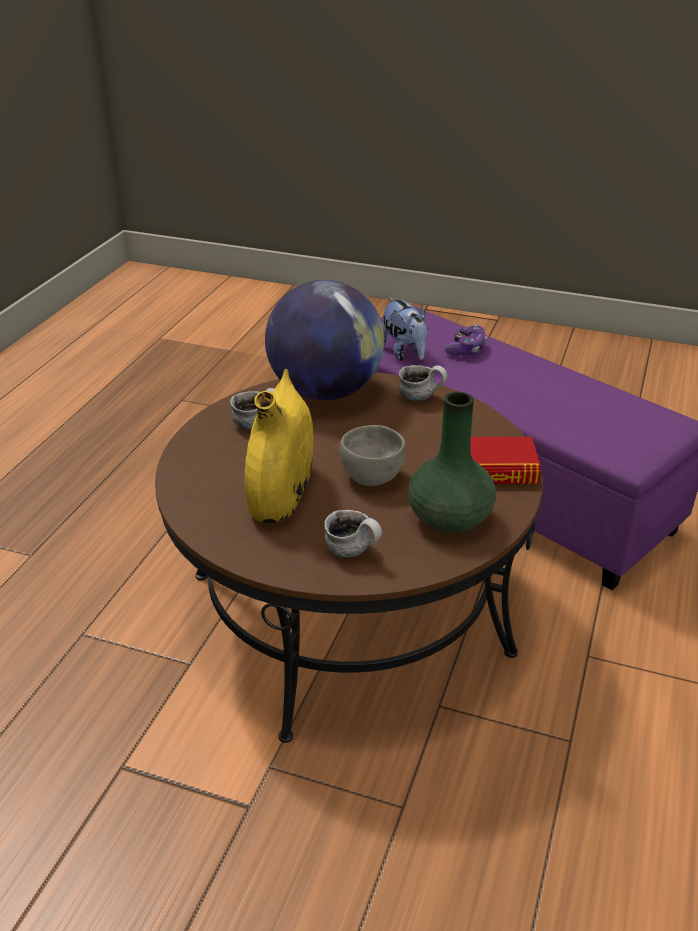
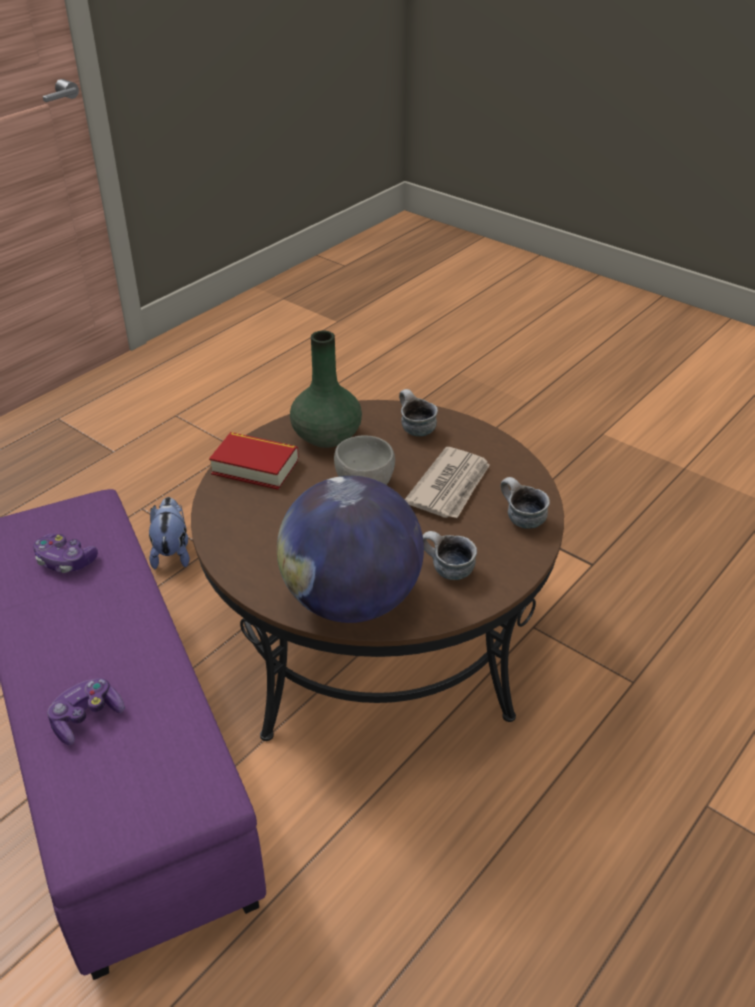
camera: 160 degrees left, 5 degrees up
(282, 494) = (450, 486): yellow vase -> newspaper
(404, 353) = (175, 735): plush toy -> plush toy (172, 552)
(422, 397) = (251, 564): mug -> mug (520, 520)
(593, 415) = (65, 561): none -> game controller

